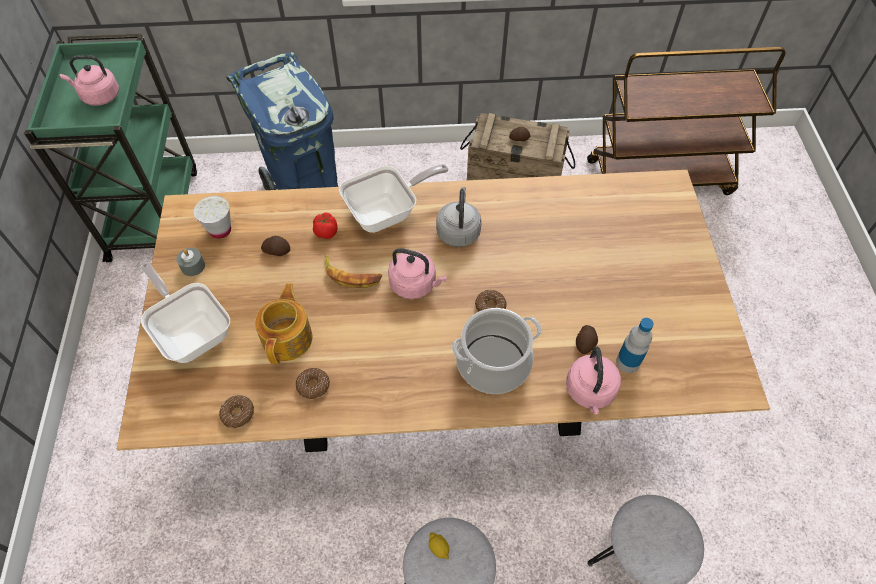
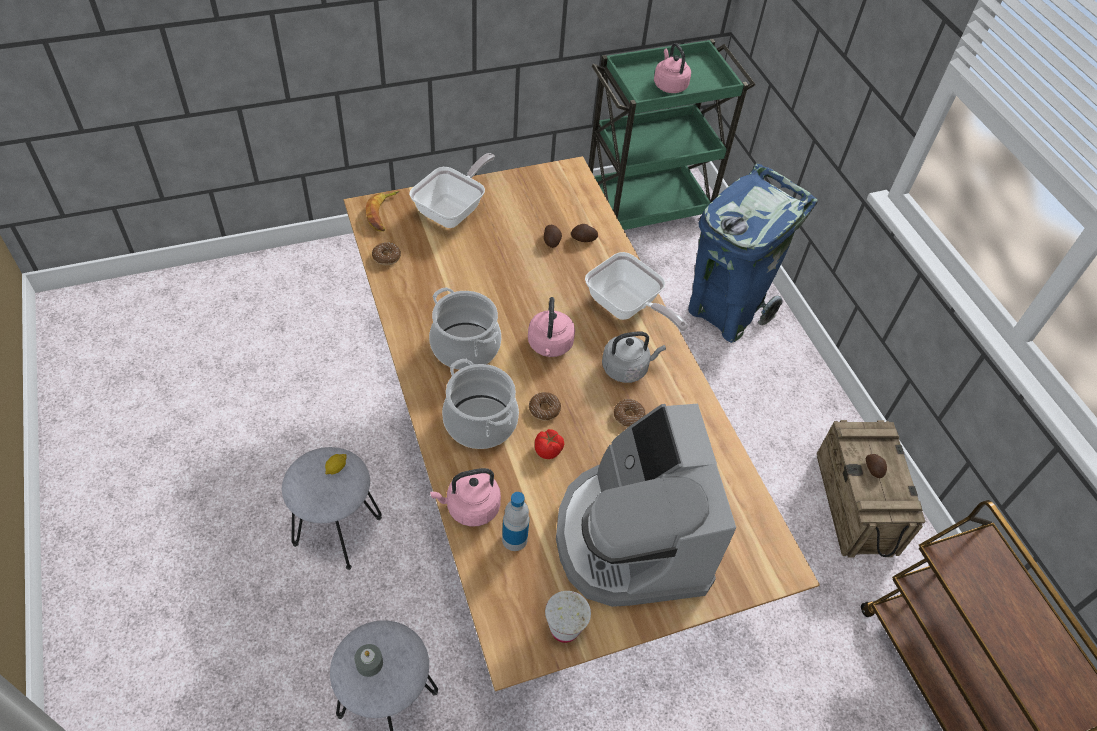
camera: 70 degrees right, 5 degrees down
(193, 266) = (516, 193): grey candle -> grey candle (369, 663)
(220, 230) = (559, 199): white cup -> white cup (564, 629)
(288, 338) = (465, 270): teapot -> none
(313, 386) = (423, 297): donut -> donut (628, 416)
(326, 231) = (586, 269): tomato -> tomato (548, 450)
(351, 274) = (544, 297): banana -> banana (383, 214)
(395, 358) = (465, 346): none -> cooking pot
(585, 343) = (526, 497): potato -> potato (583, 239)
(636, 274) = (631, 538): none -> coffee machine

